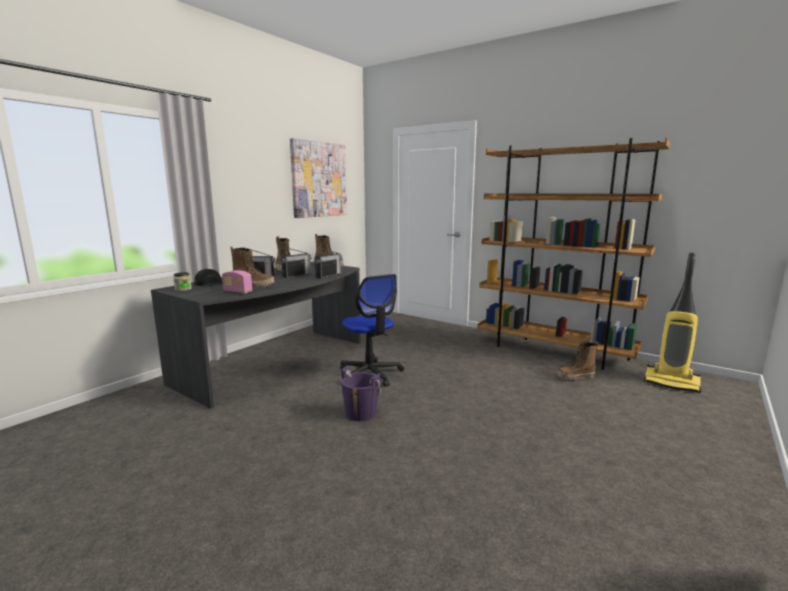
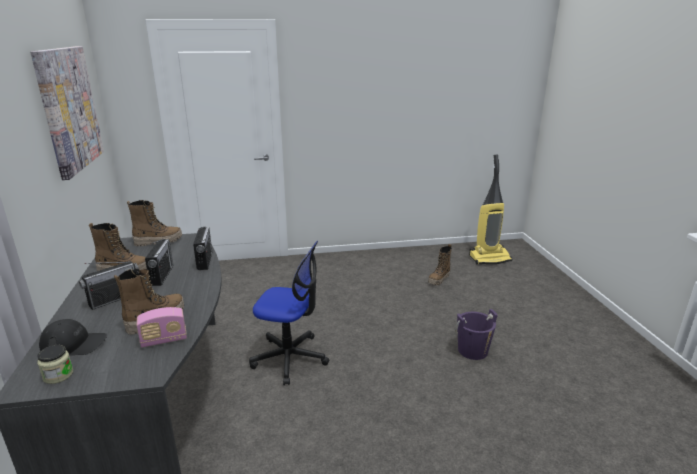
camera: 45 degrees left, 10 degrees up
(361, 413) = (353, 407): purple bucket -> purple bucket (472, 350)
(553, 351) = (391, 258): brown bookcase -> none

